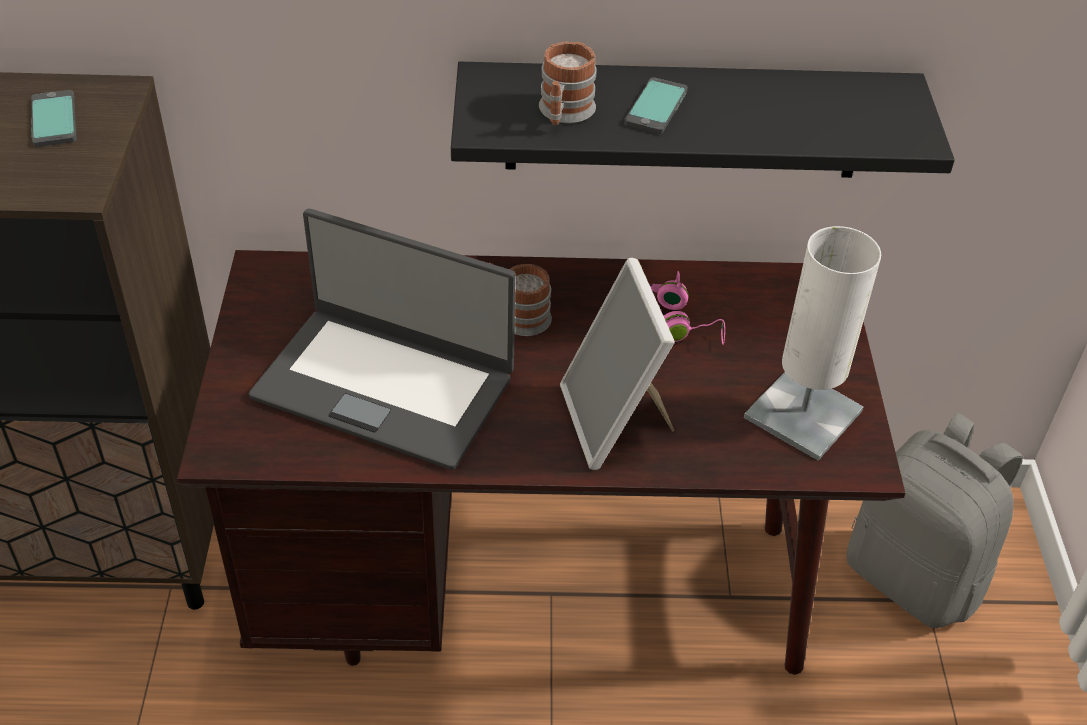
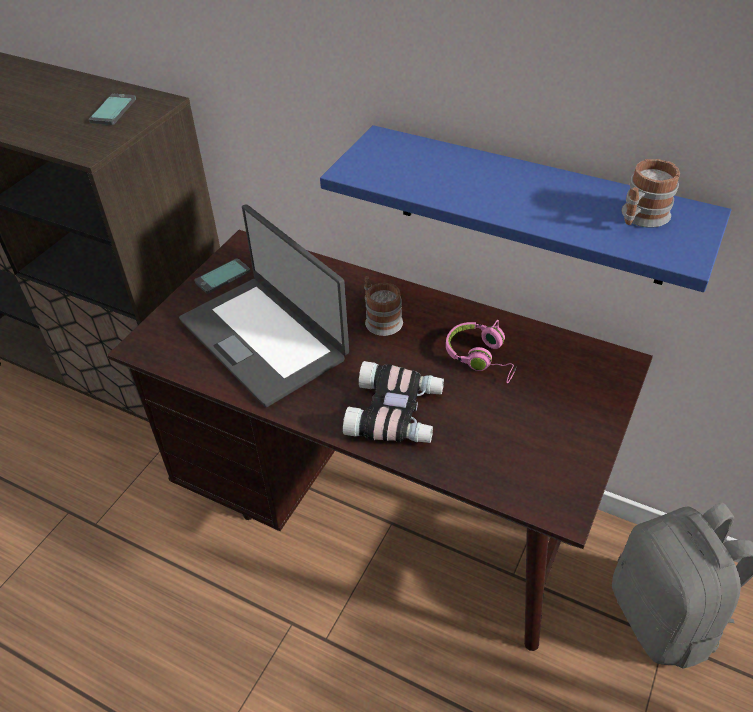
camera: 30 degrees right, 0 degrees up
(564, 113) = (415, 173): mug -> mug (641, 218)
(616, 422) = (397, 412): picture frame -> binoculars
(656, 107) = (486, 184): phone -> phone (223, 277)
(685, 120) = (531, 206): black shelf -> blue shelf
(803, 414) = (539, 455): white table lamp -> none

